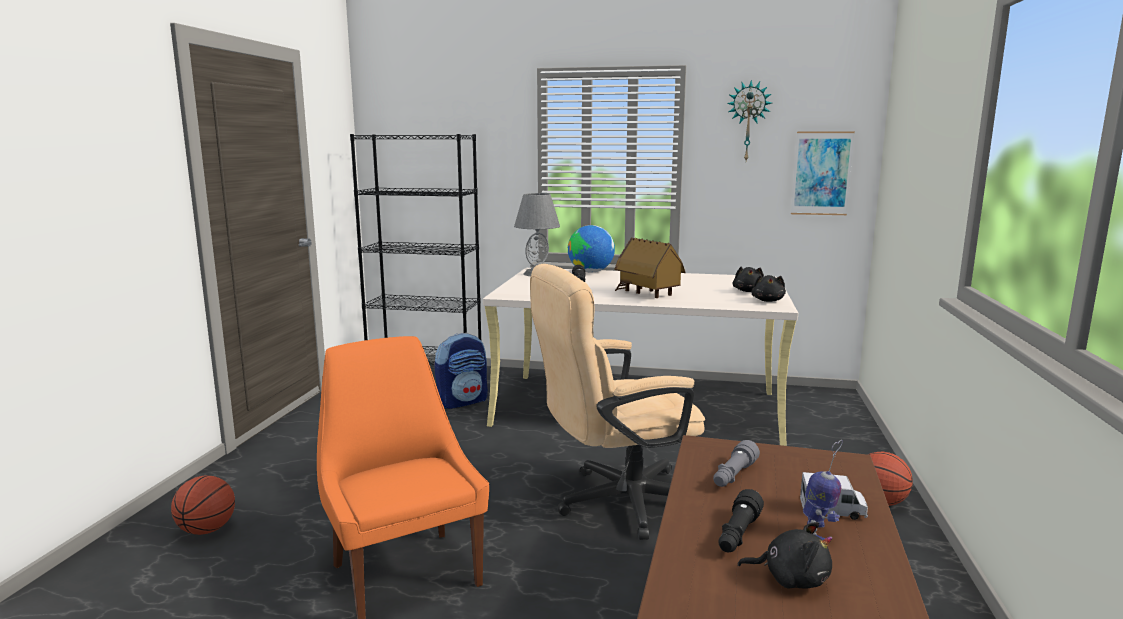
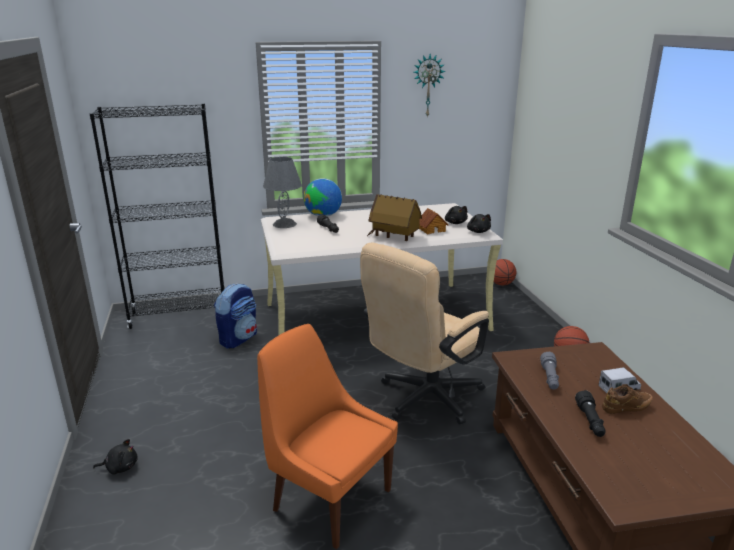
camera: 25 degrees left, 10 degrees up
(207, 530) = (135, 515): basketball -> basketball (501, 284)
(706, 293) = (431, 229): none -> toy house
(791, 578) = (639, 443): black plush toy -> black plush toy (120, 467)
(818, 534) = (626, 408): toy robot -> brown shoe
(821, 173) = (478, 123): picture -> none

